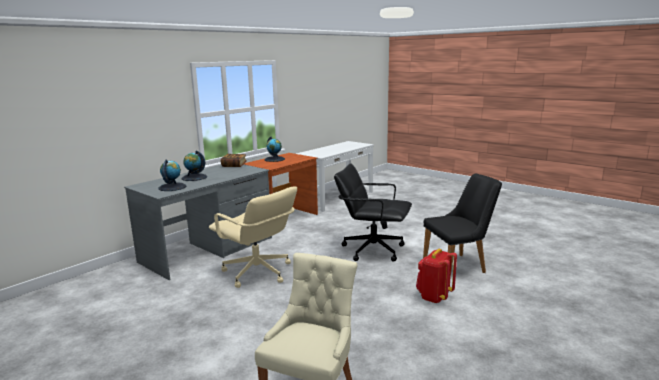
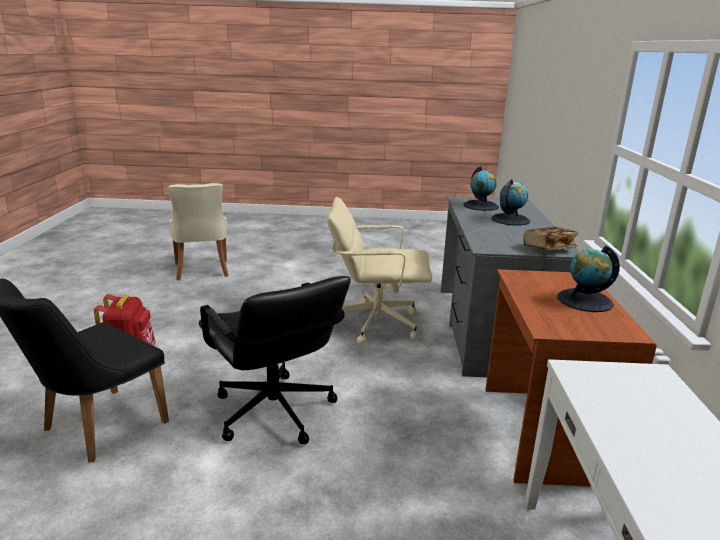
camera: 140 degrees right, 5 degrees up
(372, 249) = (274, 412): black office chair -> black office chair turned 75 degrees clockwise

